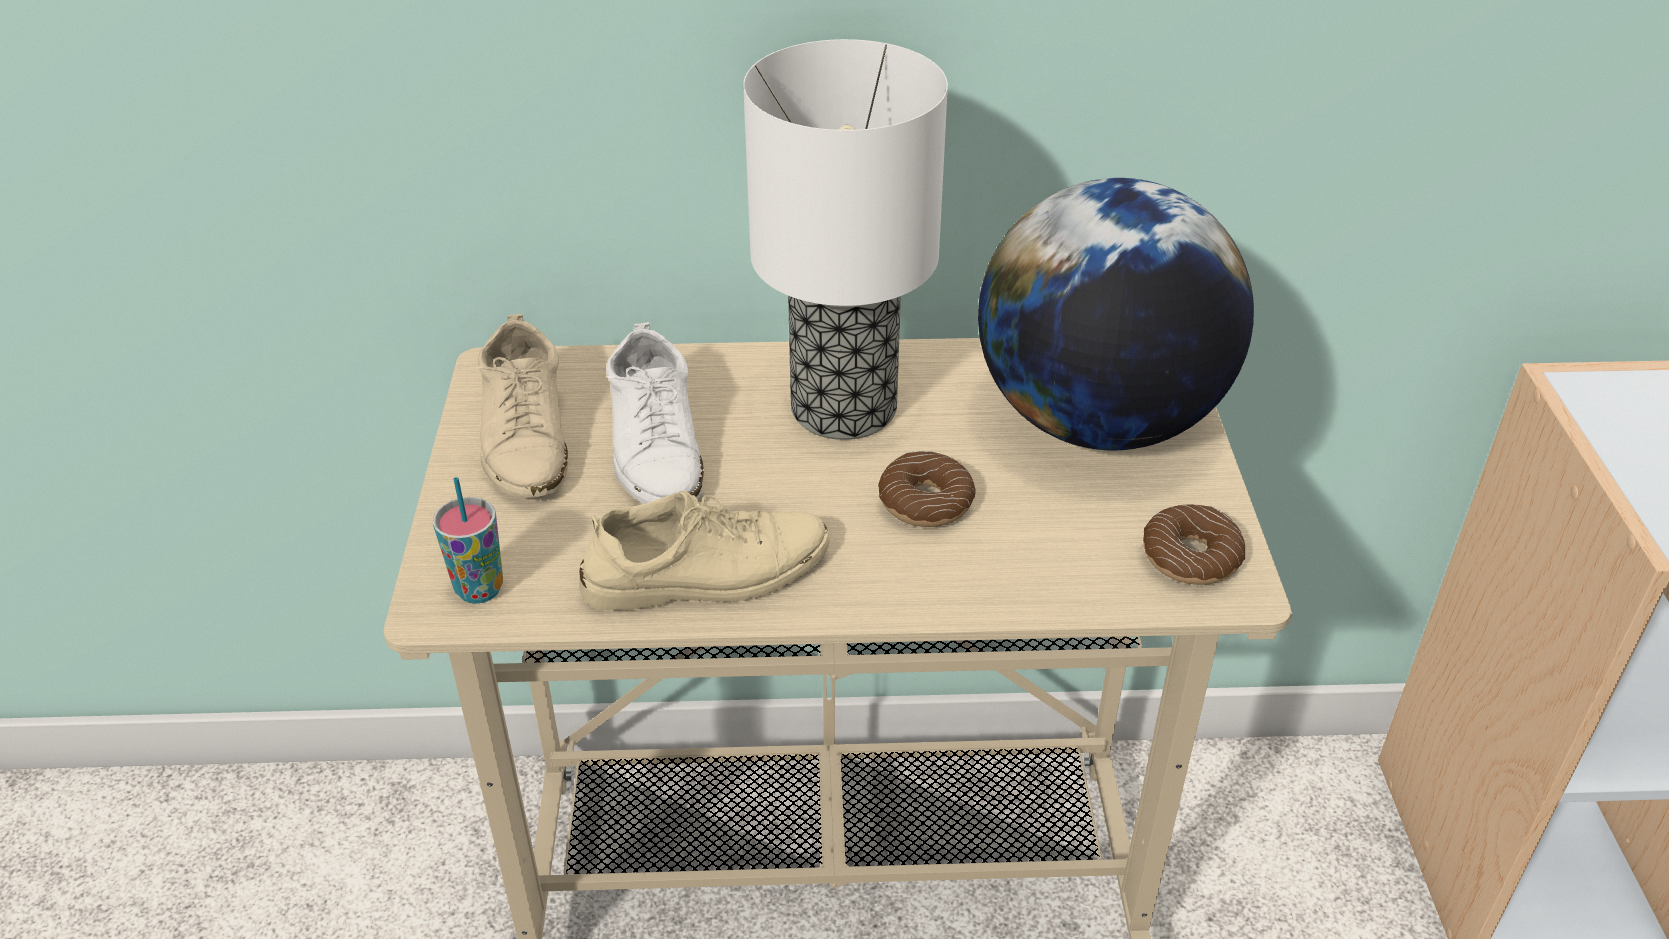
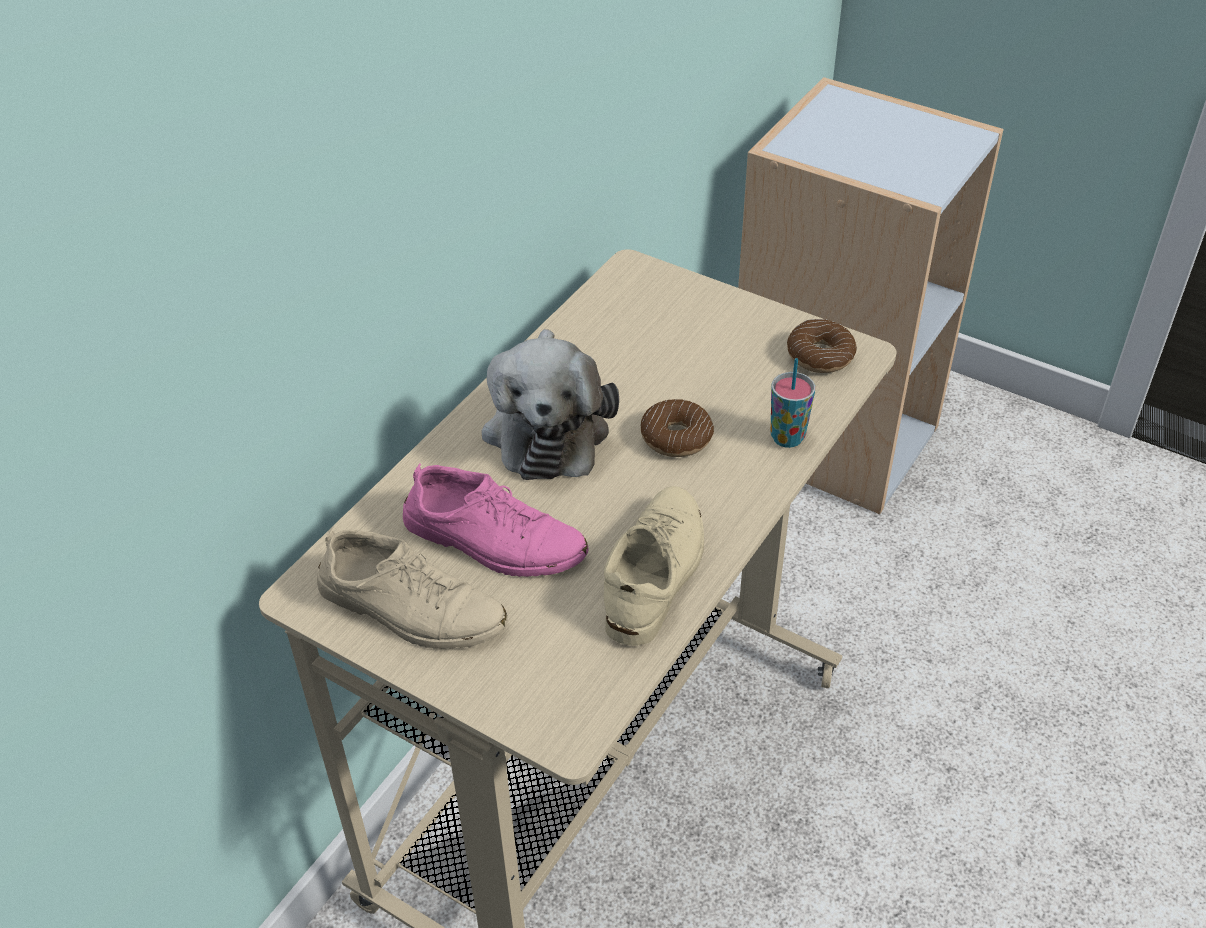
camera: 55 degrees left, 5 degrees up
(479, 589) = (568, 703): cup -> cup (787, 437)
(656, 445) = (494, 540): white shoe -> pink shoe
(847, 407) = (547, 427): table lamp -> plush toy
(1099, 422) = (670, 326): globe -> none

